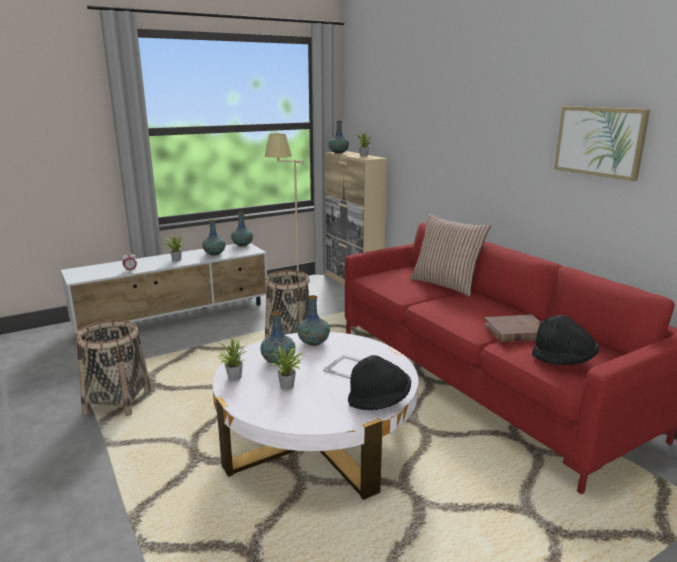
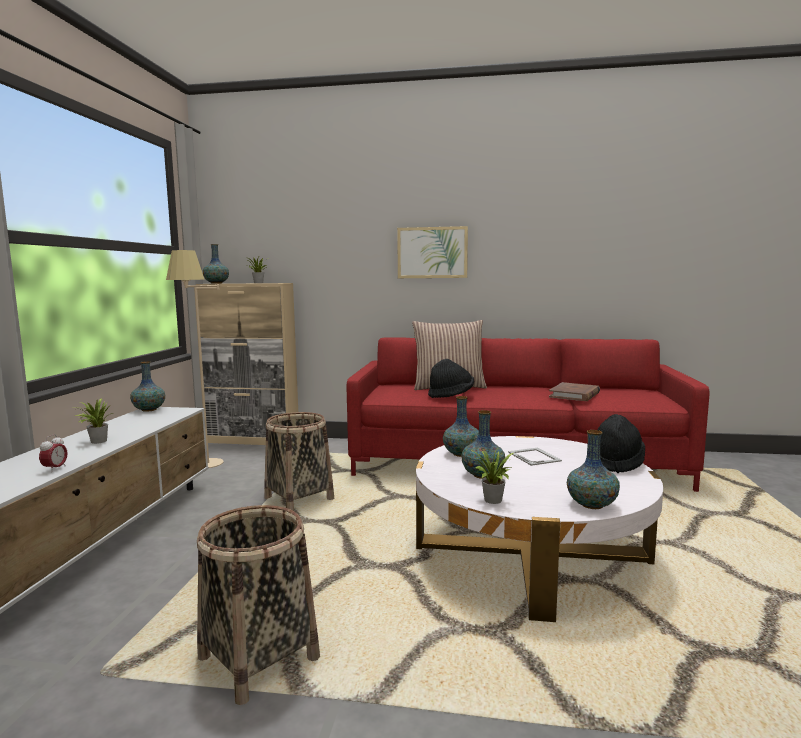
camera: 50 degrees left, 10 degrees down
(214, 254) = (138, 424): vase -> vase (592, 505)
(289, 386) = (547, 484): potted plant -> none
(563, 361) = (638, 398): black hat -> black hat (451, 395)
(599, 141) = (559, 238): picture -> picture (432, 252)

